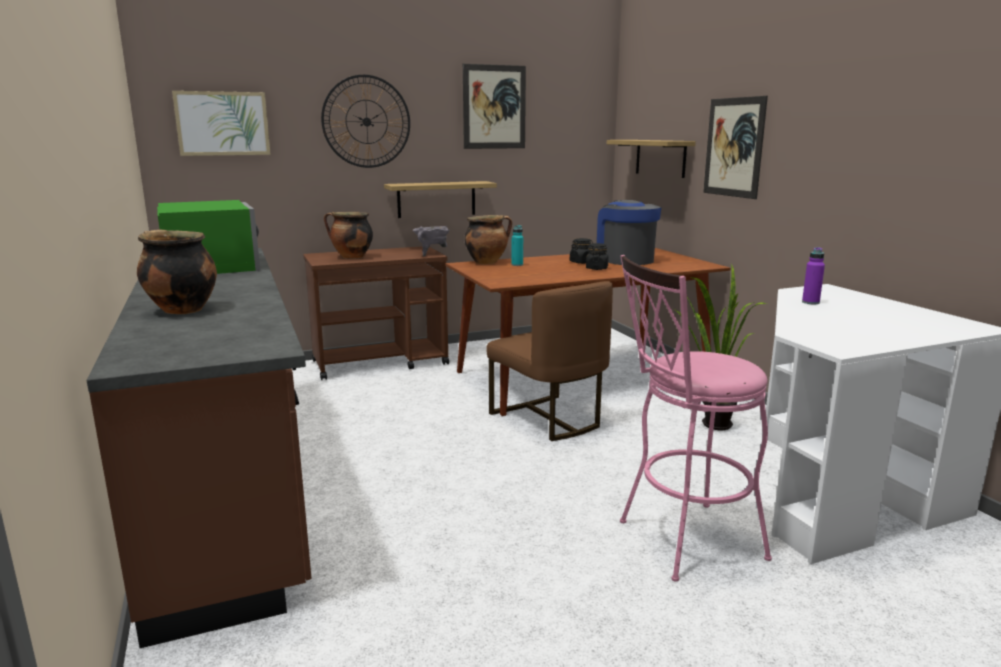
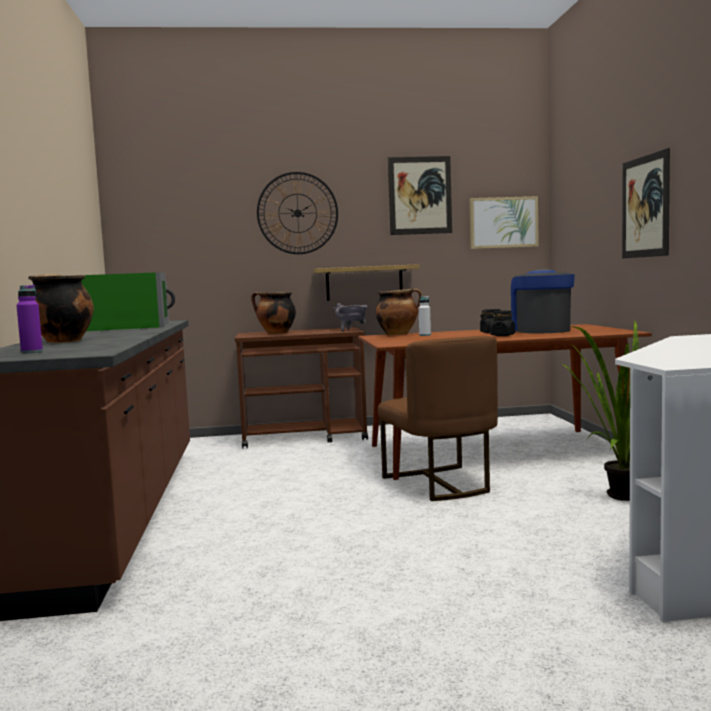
camera: 15 degrees right, 10 degrees down
(222, 123) = (172, 219): picture -> picture (503, 222)
(517, 265) = (425, 335): turquoise bottle -> white bottle
(660, 158) = (585, 231): shelf -> none
(680, 541) = (518, 590): pink stool -> none
(810, 302) = (693, 342): purple bottle -> purple bottle (32, 352)

